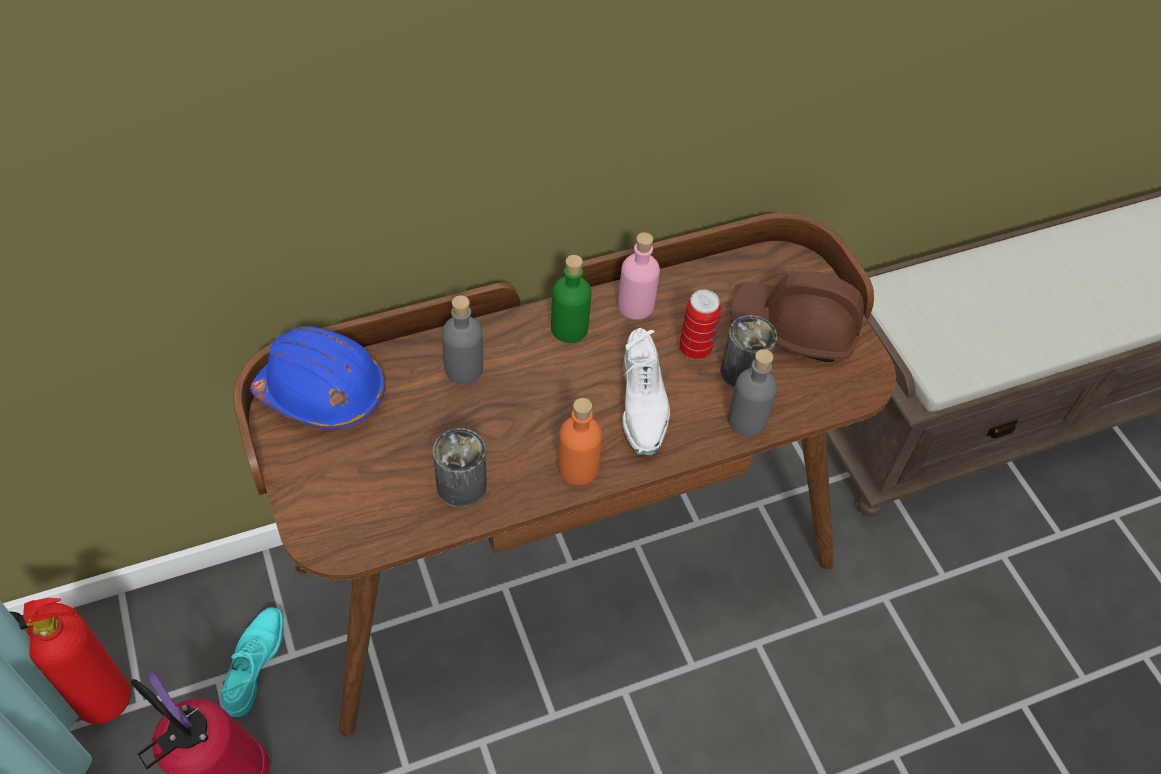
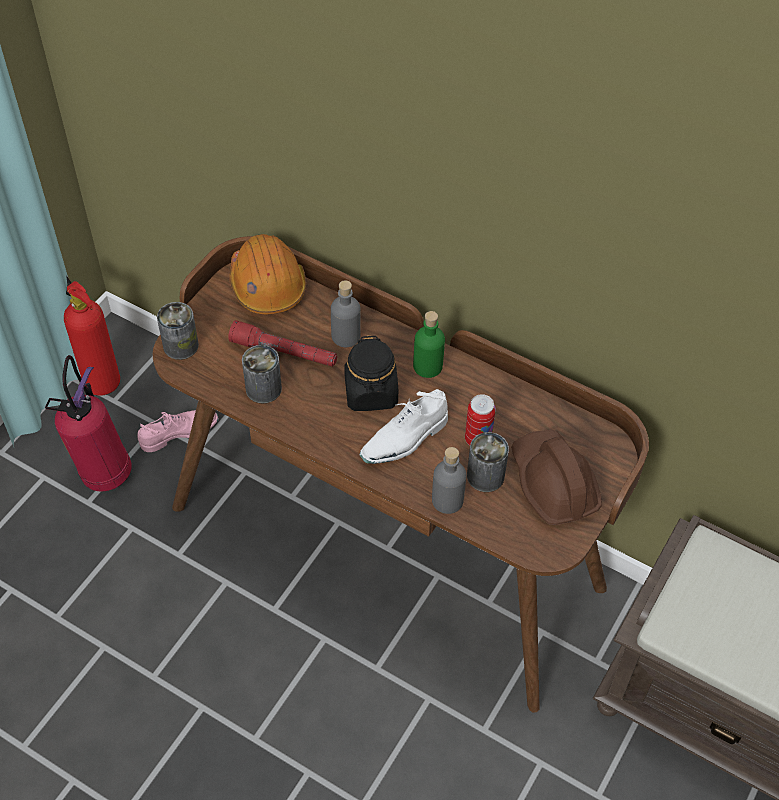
camera: 55 degrees right, 0 degrees up
(254, 664) = (179, 433): turquoise shoe -> pink shoe
(320, 390) = (267, 284): blue hard hat -> orange hard hat
(320, 527) = (181, 345): none -> can
(430, 435) = (284, 352): none -> red flashlight
(558, 395) = (371, 393): none -> black jar
(578, 468) = (327, 435): orange bottle -> none
(635, 305) = (481, 388): pink bottle -> none

